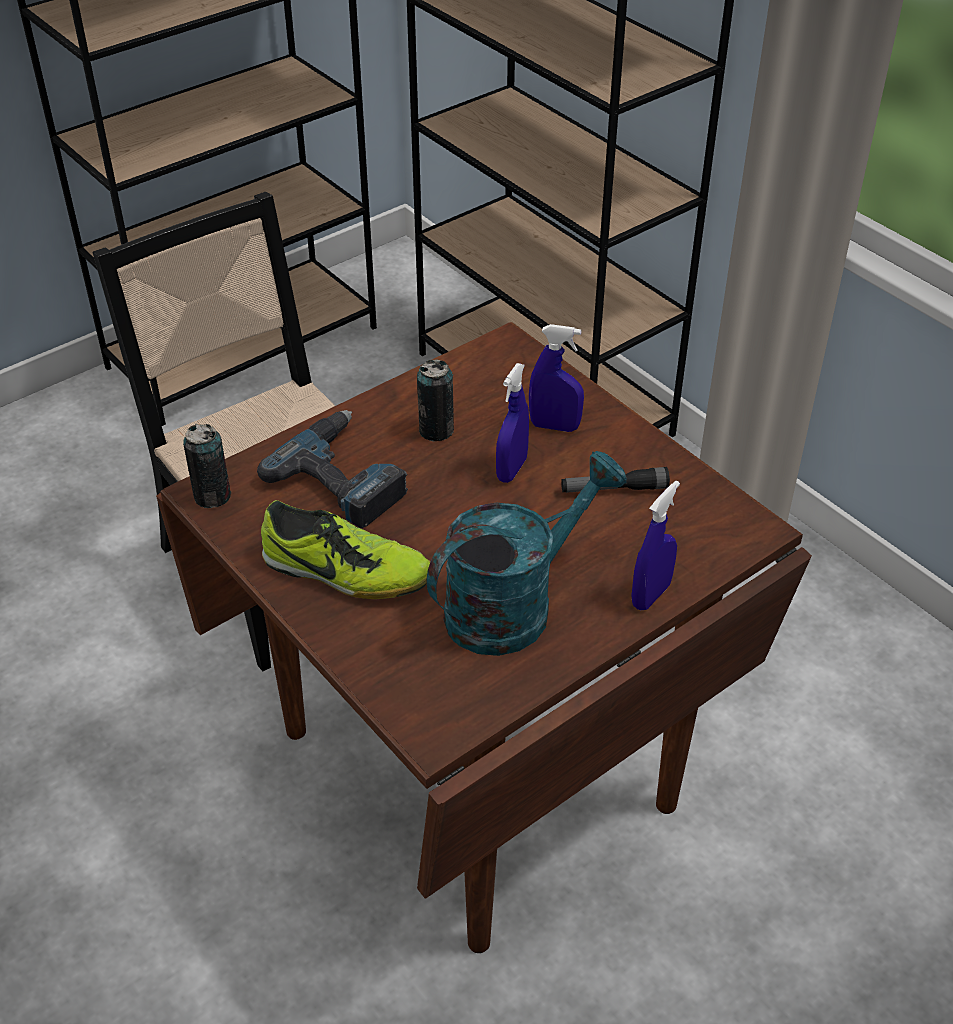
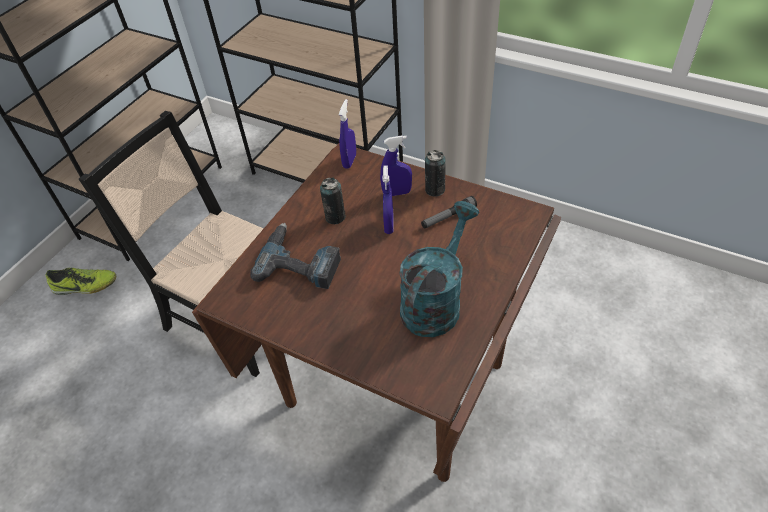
camera: 20 degrees left, 5 degrees up
(212, 496) = (230, 301): can -> can (435, 190)
(346, 573) = (334, 318): shoe -> shoe (85, 286)
(651, 595) = (502, 268): blue spray bottle -> blue spray bottle (349, 161)

